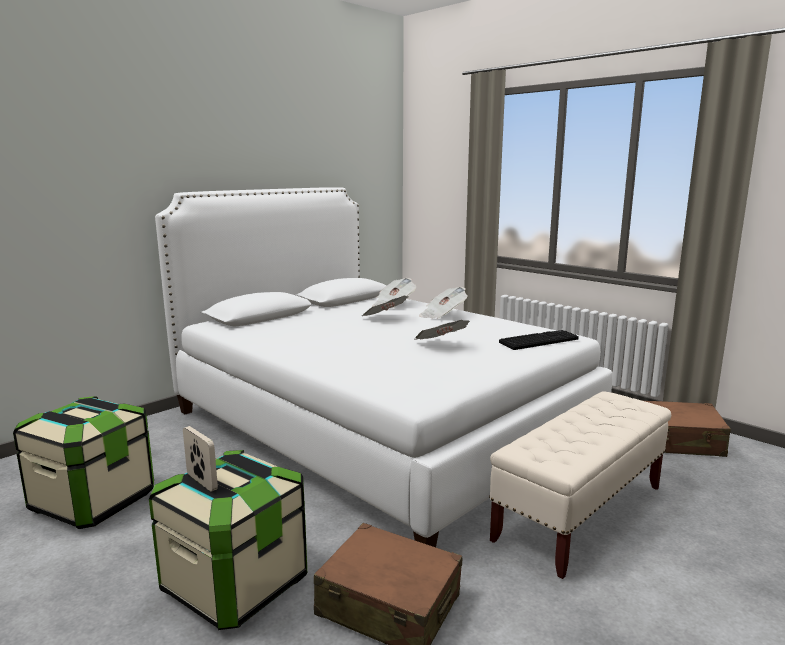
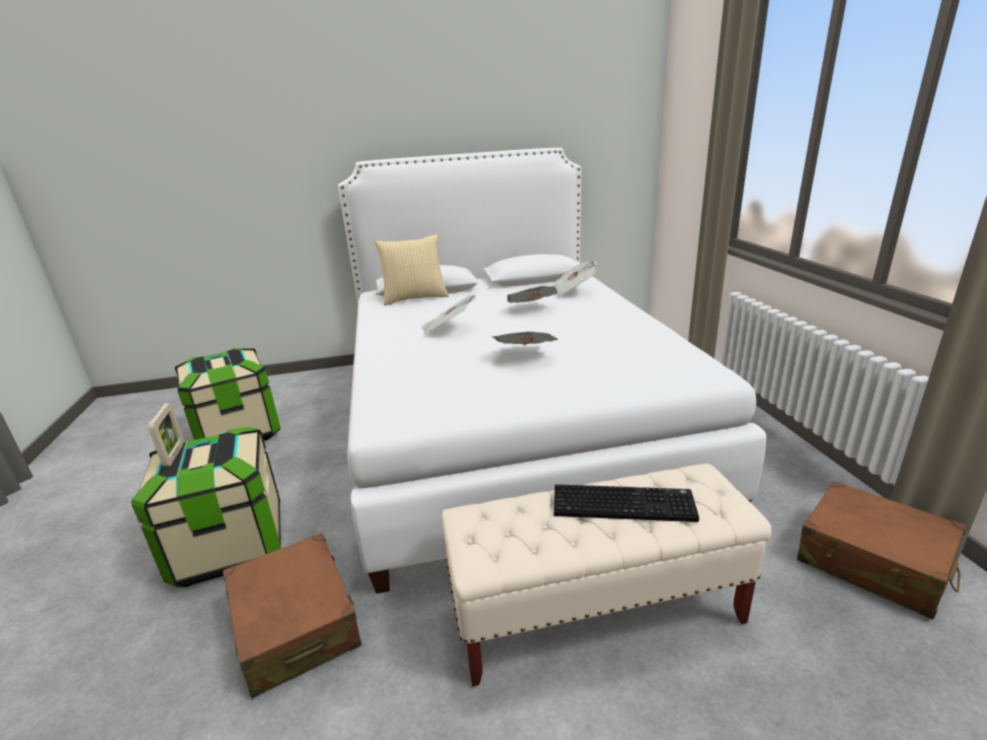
camera: 35 degrees right, 10 degrees up
(261, 323) = (415, 298): none -> pillow
(442, 315) = (599, 314): newspaper -> newspaper (448, 329)
(538, 341) = (652, 372): keyboard -> keyboard (624, 503)

